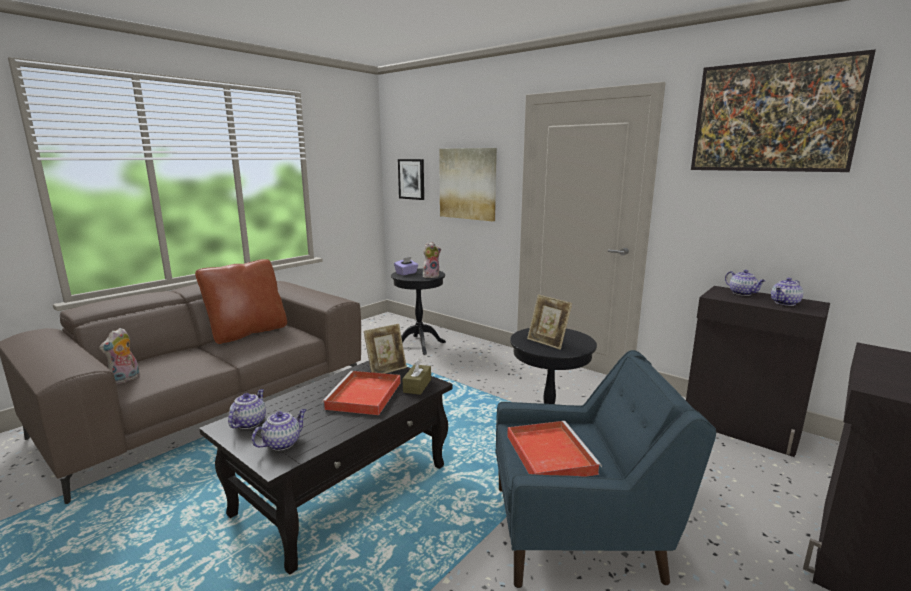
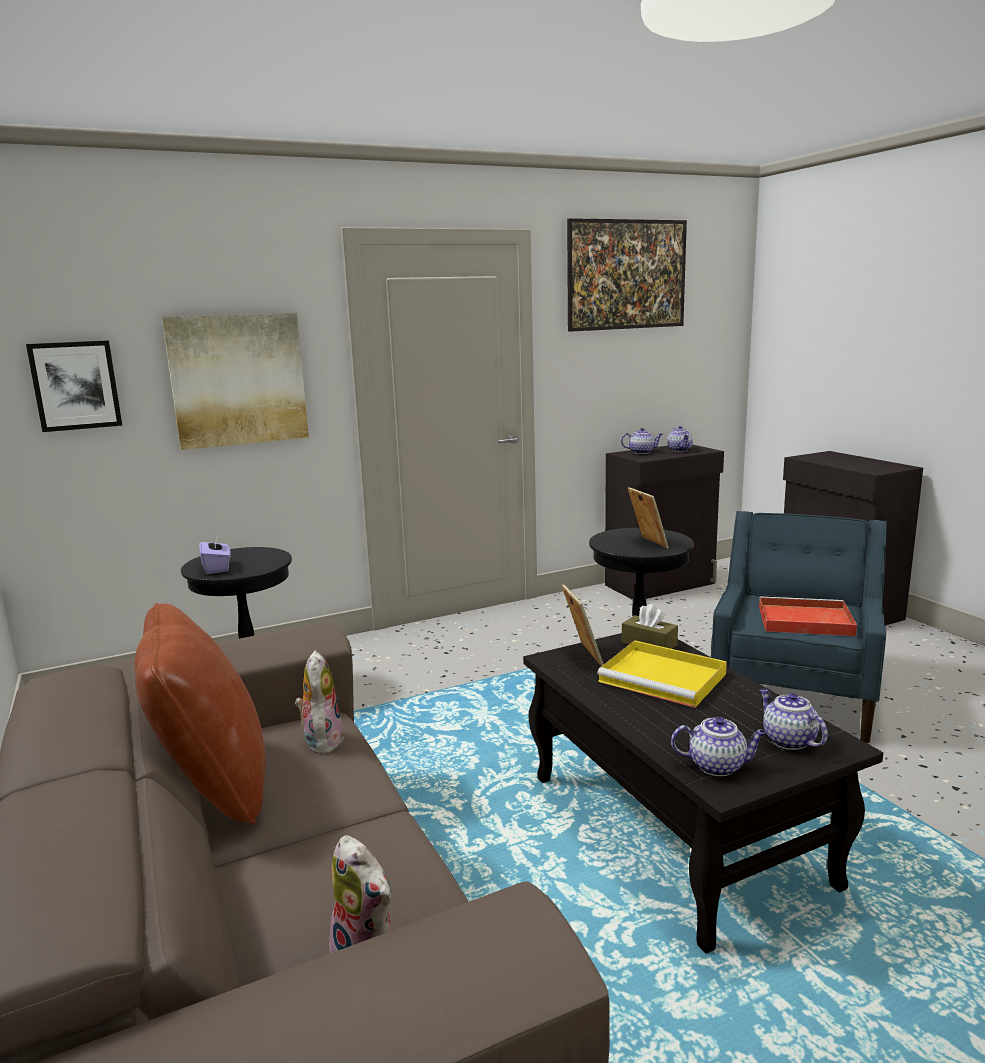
camera: 65 degrees left, 0 degrees up
(249, 422) = (718, 765): teapot -> teapot turned 150 degrees clockwise
(364, 396) = (665, 678): red tray -> yellow tray
(431, 276) = (269, 556): plush toy -> plush toy (321, 740)
(547, 342) = (647, 543): picture frame -> picture frame turned 90 degrees counterclockwise

